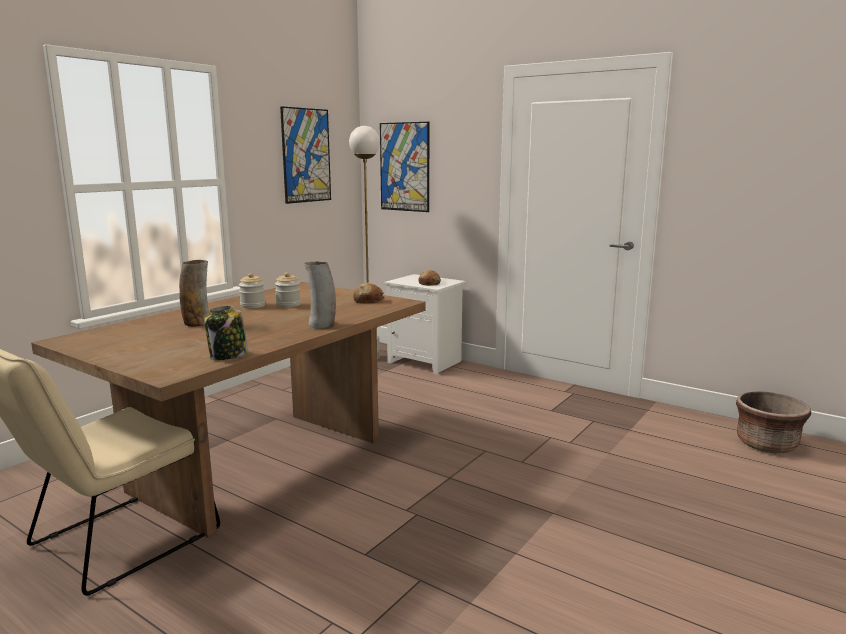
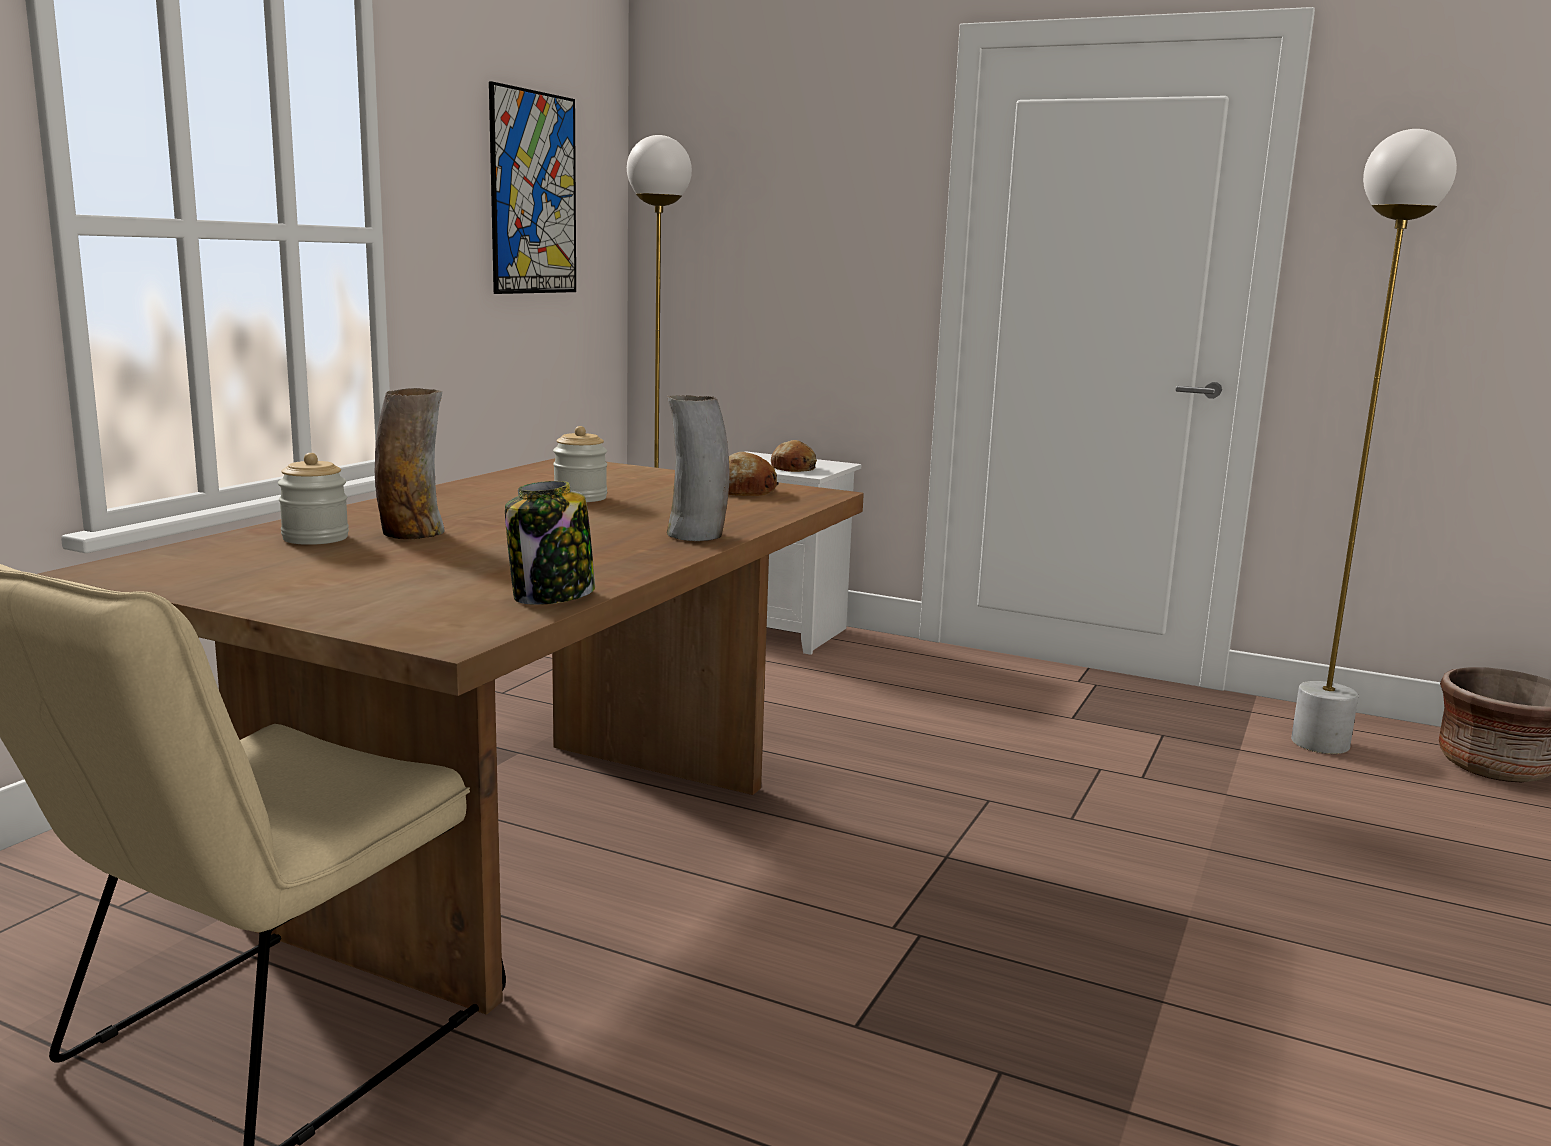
camera: 10 degrees left, 0 degrees up
(252, 305) = (502, 500): jar -> jar (315, 538)
(404, 167) = (730, 228): picture -> none
(675, 428) = (1320, 744): none -> white floor lamp

